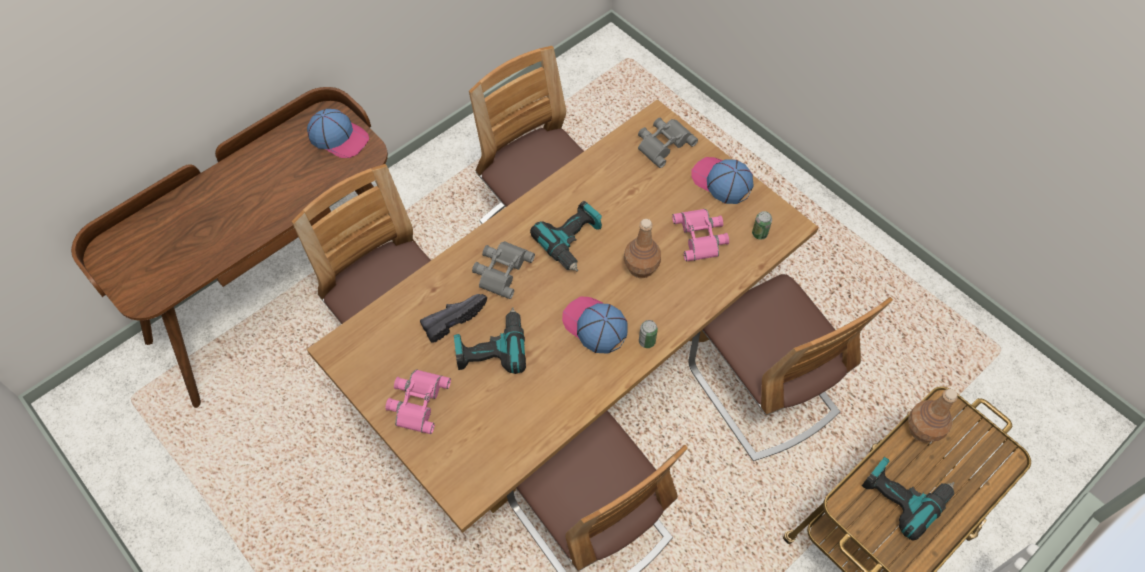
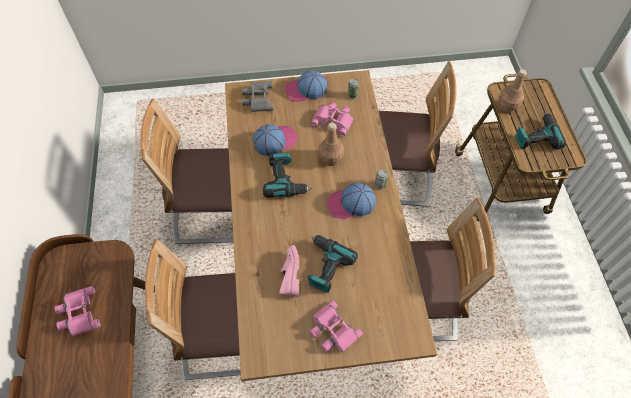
camera: 55 degrees left, 0 degrees up
(286, 169) = (78, 313): none -> pink binoculars
(339, 137) = (84, 264): cap -> cap (275, 141)
(453, 319) = (288, 275): black shoe -> pink shoe
(501, 270) = (274, 228): grey binoculars -> none

